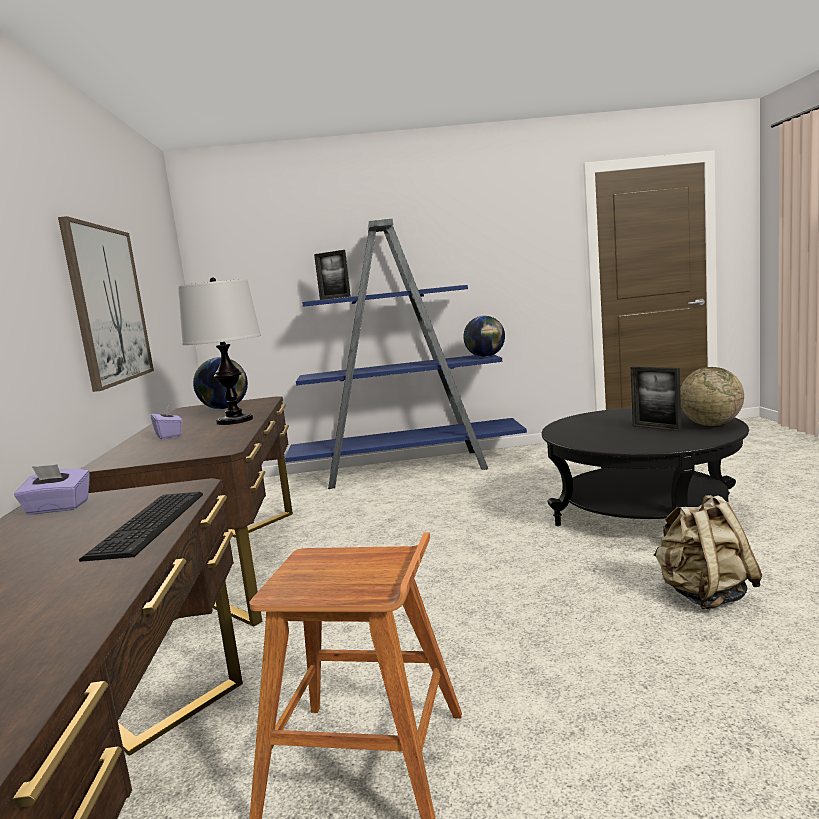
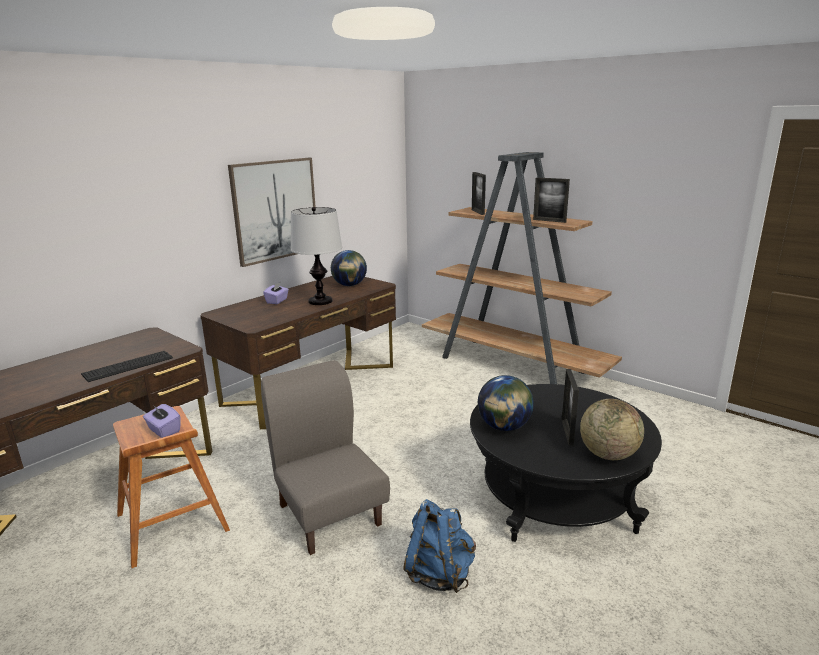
camera: 45 degrees right, 10 degrees up
(57, 508) = (144, 337): purple tissue box -> purple tissue box (163, 430)
(409, 469) = (513, 365): blue bookcase -> brown bookcase
(429, 288) = (549, 221): none -> picture frame
(486, 356) = (588, 296): globe -> globe (504, 427)
(524, 627) = (329, 514): none -> grey chair
(704, 595) = (439, 573): beige backpack -> blue backpack

